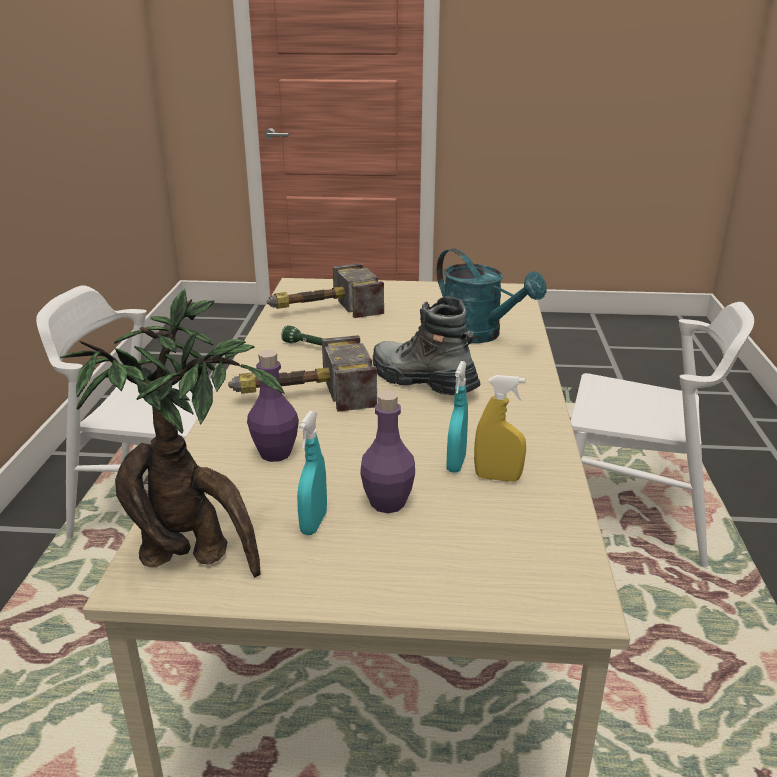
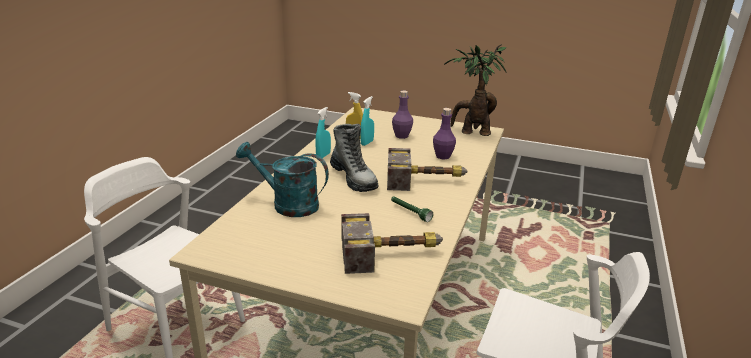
camera: 165 degrees left, 0 degrees up
(313, 523) = (430, 134): turquoise spray bottle -> turquoise spray bottle (323, 156)
(480, 335) = (288, 204): turquoise watering can -> turquoise watering can turned 45 degrees counterclockwise

